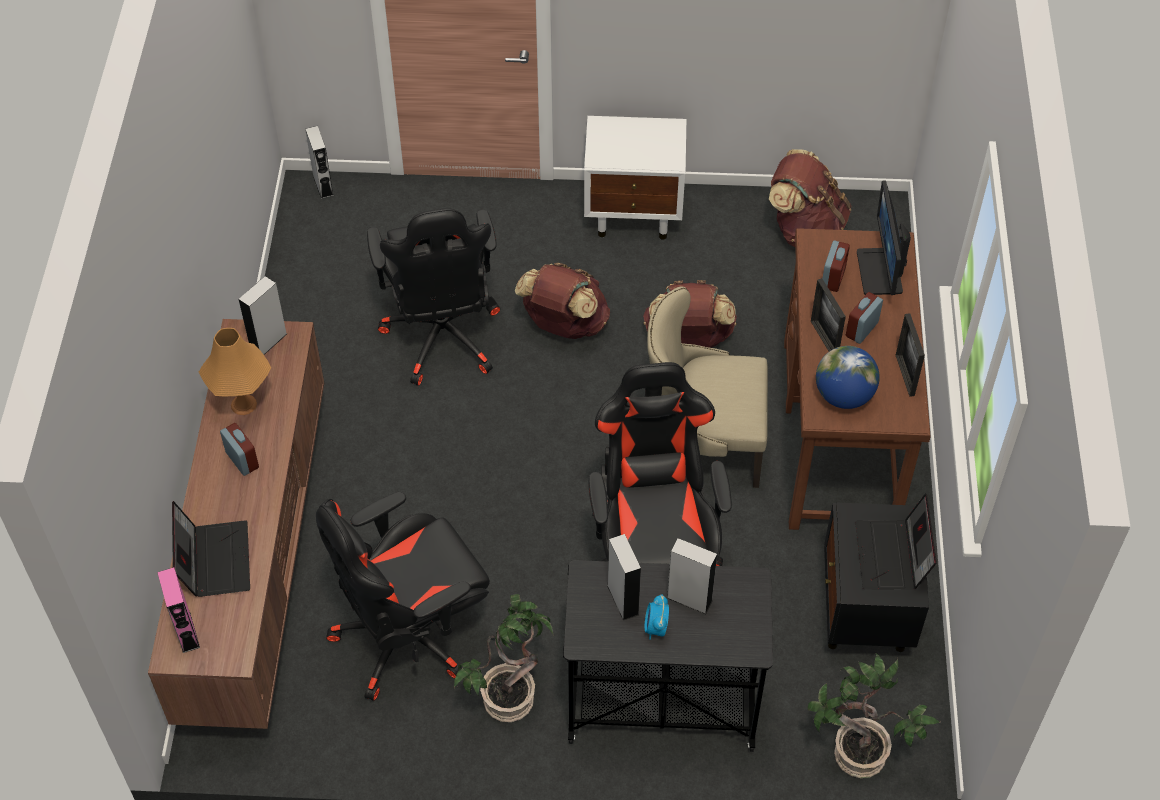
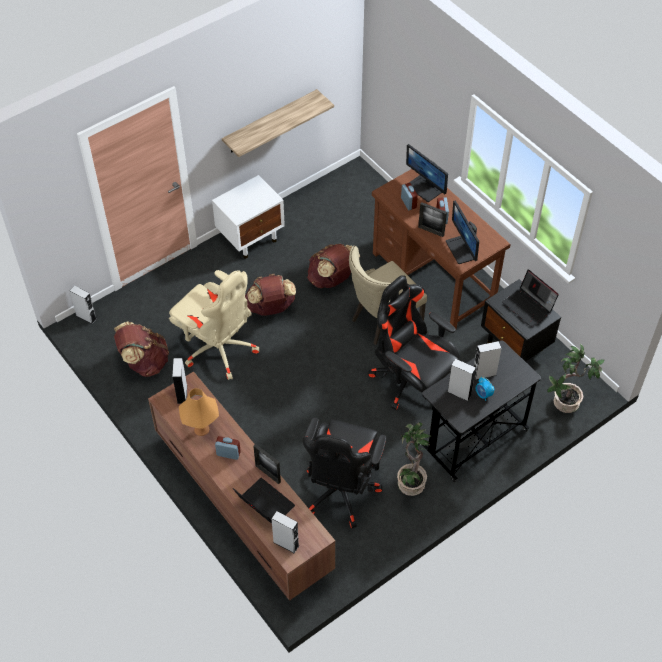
camera: 40 degrees left, 0 degrees up
(186, 632) = (286, 544): pink speaker -> grey speaker
(441, 328) = (215, 346): black office chair -> beige office chair
(729, 40) = (270, 122): none -> shelf
(804, 229) = (332, 199): brown backpack -> brown backpack (144, 362)
(844, 396) = (462, 249): globe -> monitor
(905, 375) = (477, 225): picture frame -> picture frame (268, 474)

